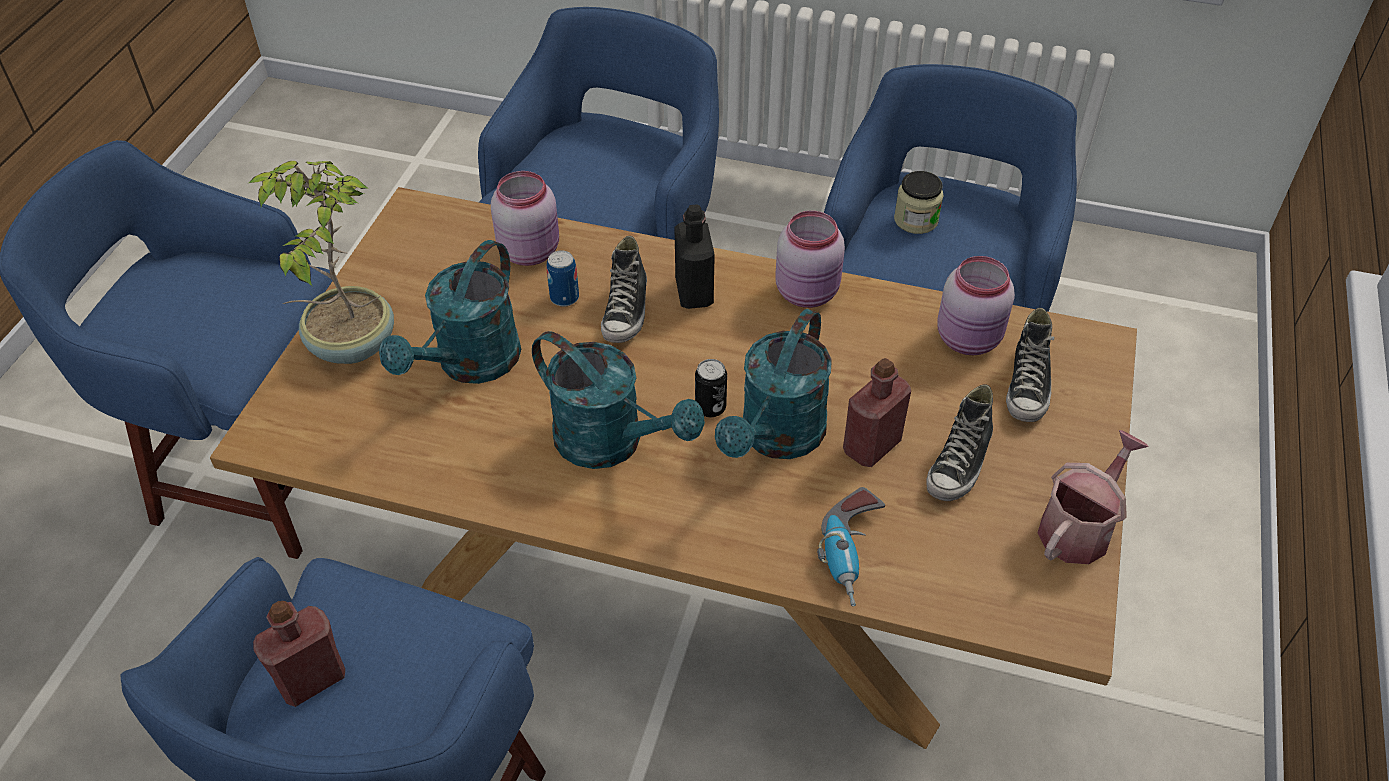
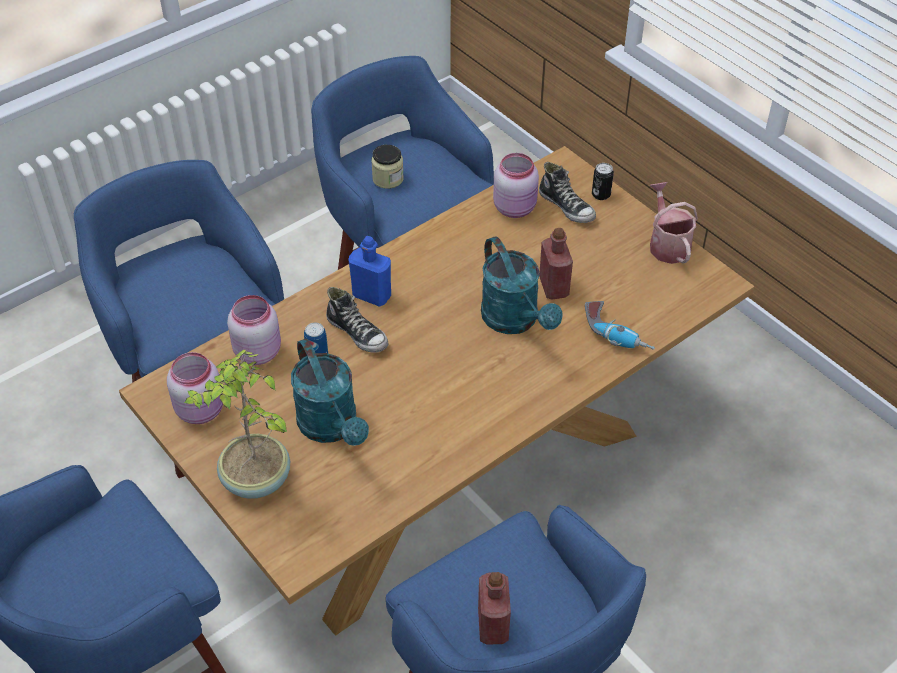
camera: 55 degrees left, 0 degrees up
(612, 443) = (457, 391): turquoise watering can -> none
(694, 292) = (371, 295): black bottle -> blue bottle
(710, 407) = (468, 336): can -> can (601, 194)
(808, 292) = (420, 248): pink jar -> pink jar (201, 409)
(959, 464) = (594, 261): shoe -> none

